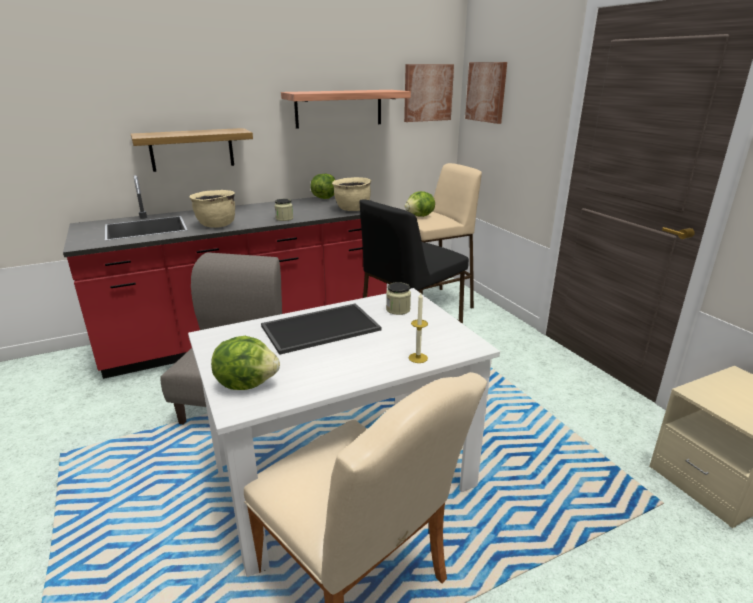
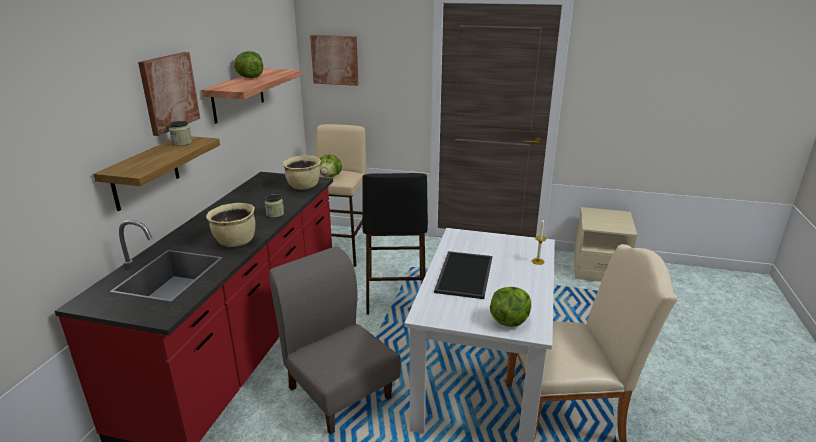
camera: 50 degrees left, 0 degrees up
(324, 198) = (250, 185): lettuce -> lettuce (249, 77)
(398, 309) = (471, 243): jar -> jar (182, 143)
(427, 93) = (283, 65): picture -> picture (169, 92)

